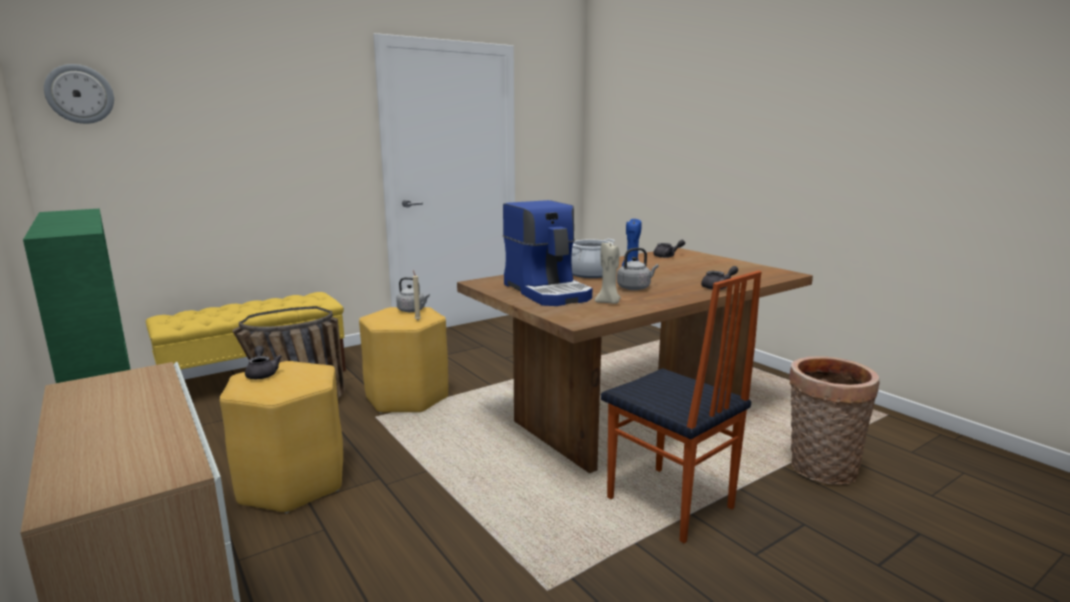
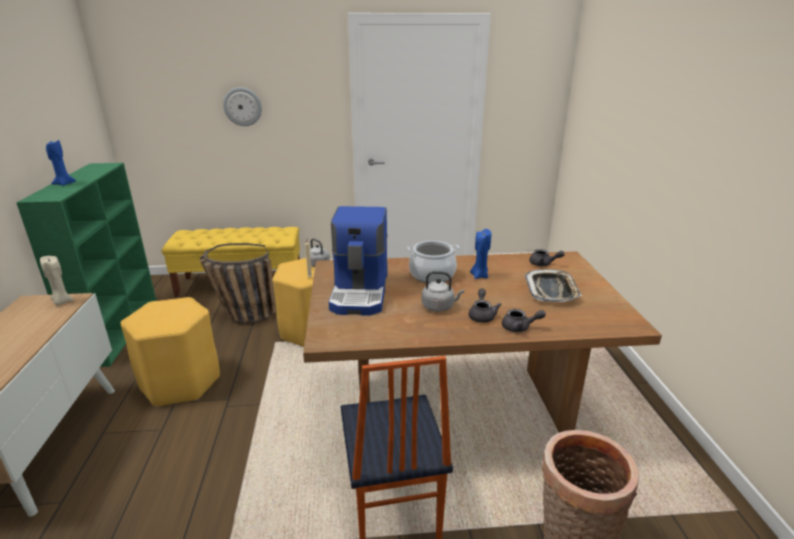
camera: 30 degrees right, 10 degrees up
(58, 224) = (64, 184): none -> blue candle
(79, 94) = (133, 75): wall clock -> wall clock (242, 106)
(262, 373) = (161, 306): grey teapot -> grey teapot (482, 315)
(608, 302) = (385, 322): beige candle -> beige candle (62, 302)
(701, 267) = (551, 290): none -> tray

